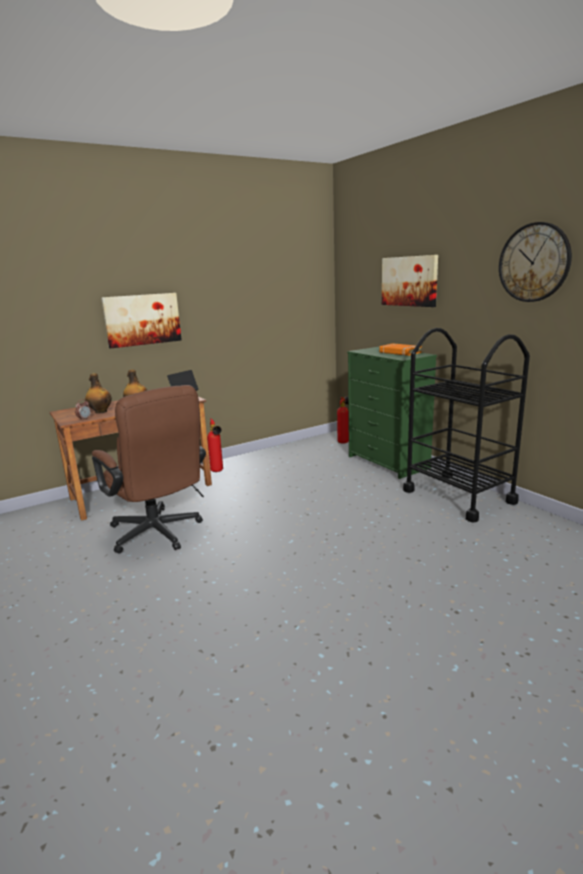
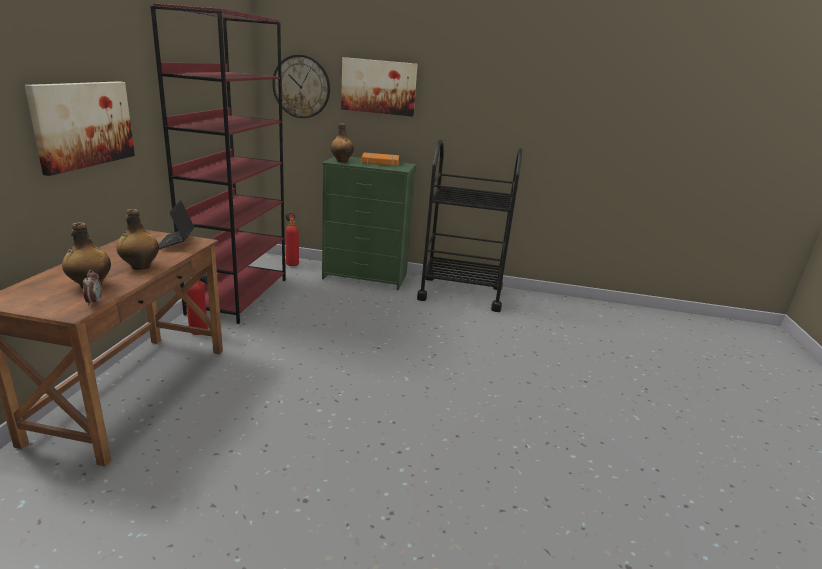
camera: 50 degrees left, 5 degrees up
(159, 535) = (262, 432): brown office chair -> none
(273, 455) = (238, 295): none -> red bookcase
(366, 350) = (341, 161): none -> bottle
(534, 262) = (520, 85): wall clock -> wall clock (301, 87)

